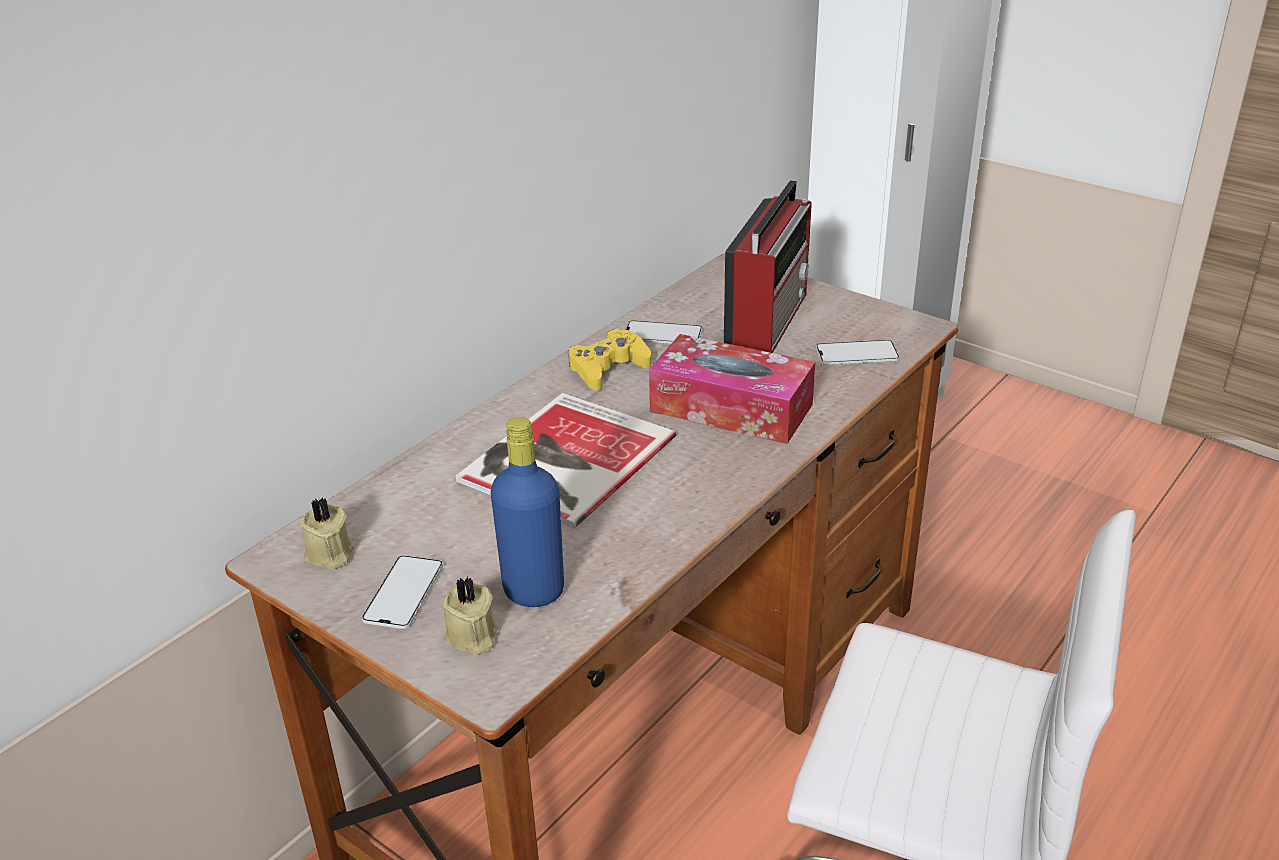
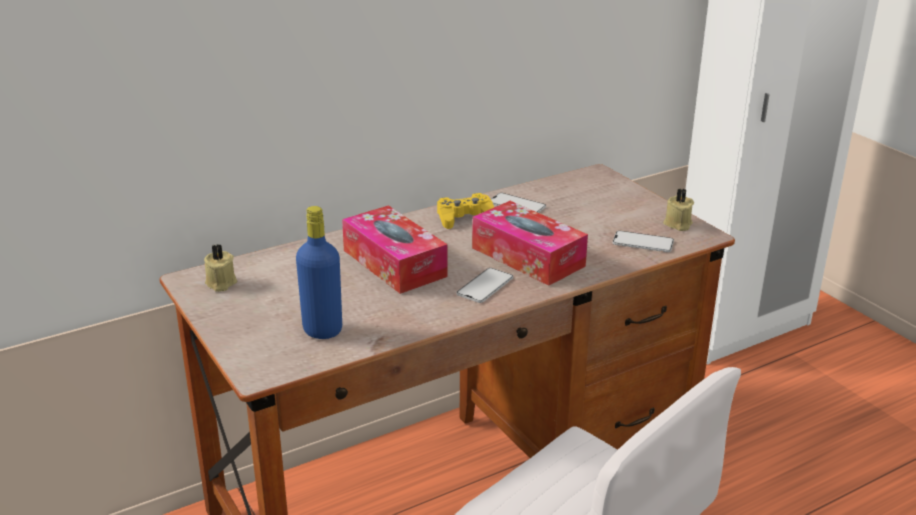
camera: 20 degrees right, 5 degrees down
(403, 592) = (247, 313): phone -> phone (485, 286)
(472, 637) = (268, 345): beige candle -> beige candle (677, 224)
(561, 460) = (394, 263): book -> tissue box
(768, 319) = (597, 209): radio -> none

